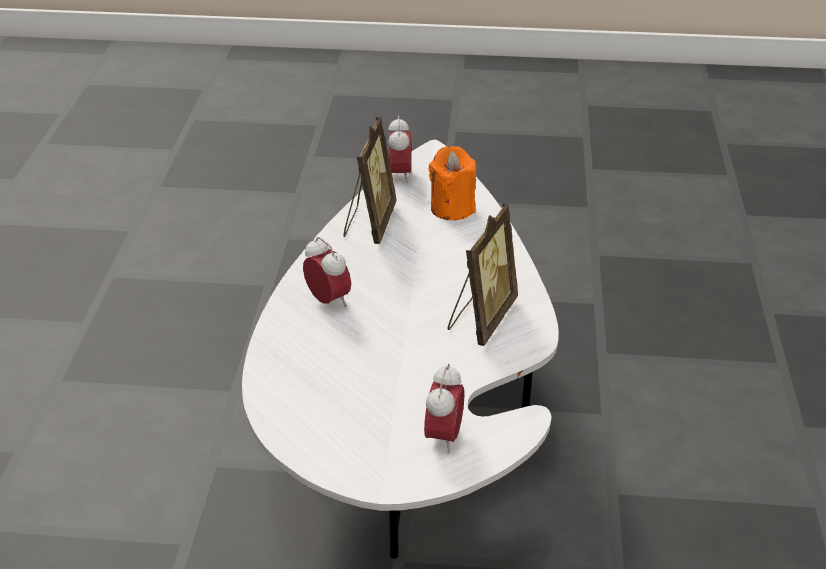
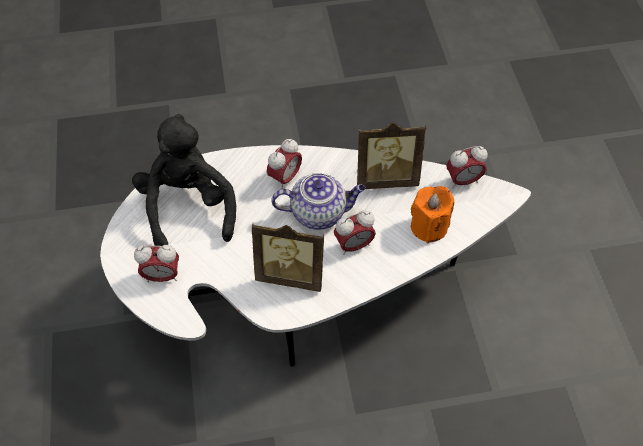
camera: 75 degrees right, 20 degrees up
(334, 396) = (189, 206): none -> black plush toy
(398, 281) = (319, 212): none -> teapot
(457, 264) = (353, 245): none -> alarm clock

